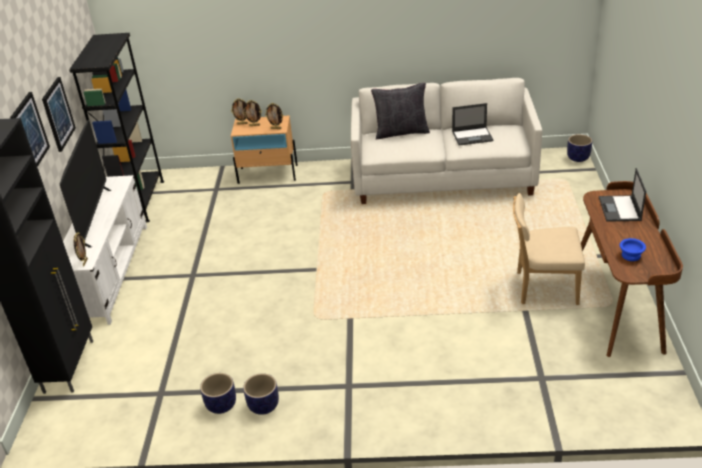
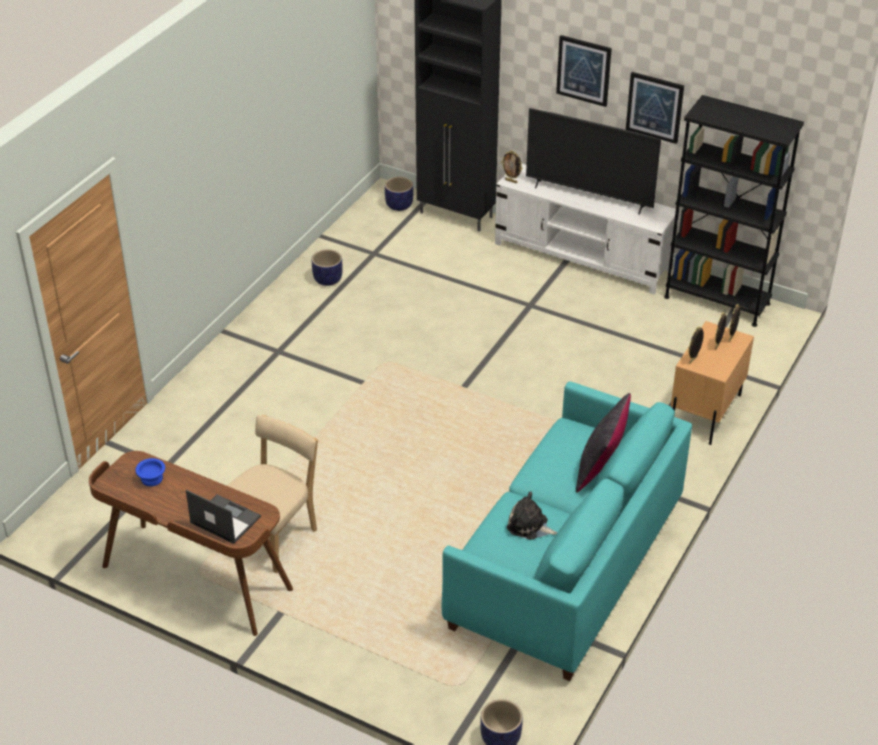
camera: 115 degrees right, 5 degrees up
(263, 406) = (303, 300): planter -> planter (399, 205)
(442, 177) = (566, 565): white sofa -> turquoise sofa
(473, 136) = (529, 526): laptop -> plush toy

